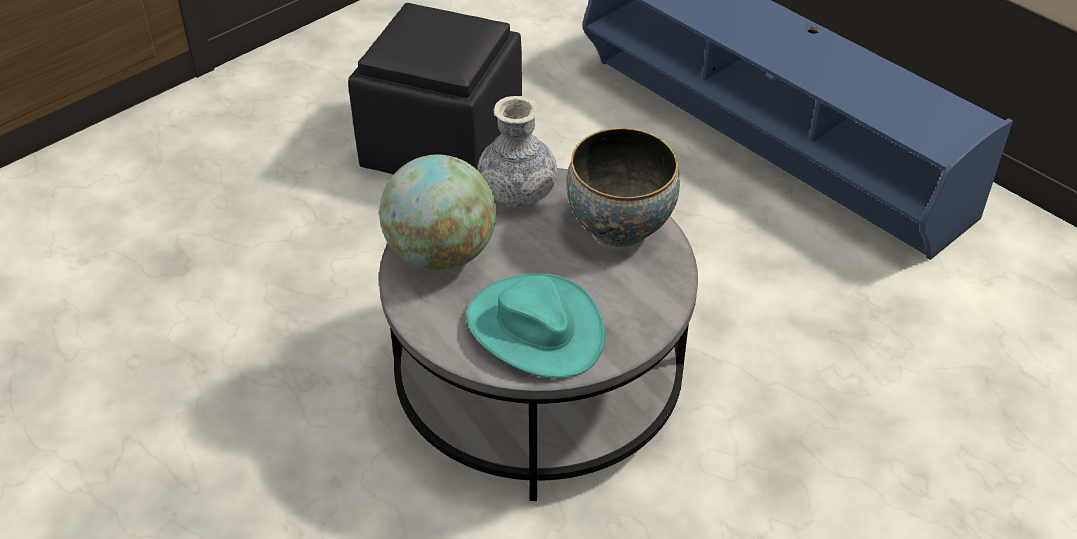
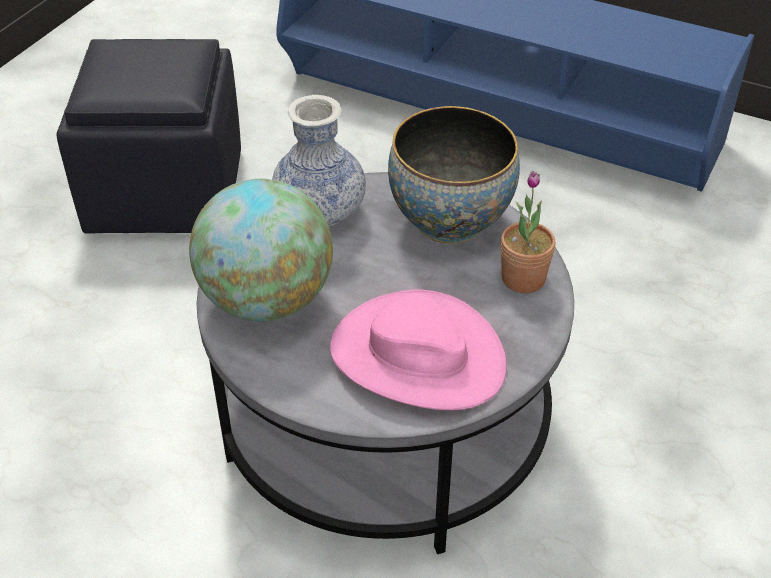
camera: 20 degrees left, 0 degrees up
(534, 328) = (417, 356): turquoise hat -> pink hat
(655, 289) = (523, 278): none -> potted plant

